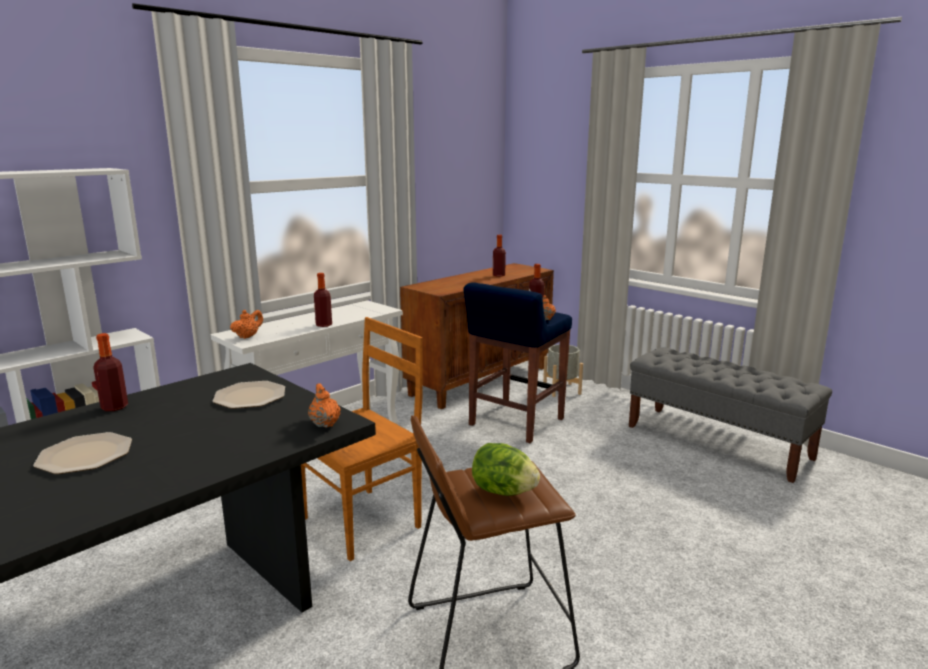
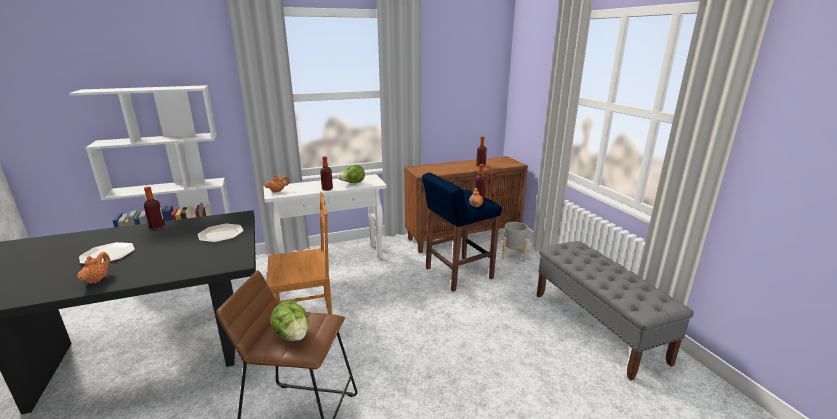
camera: 25 degrees right, 5 degrees up
(324, 423) = (229, 262): orange teapot -> orange teapot (97, 280)
(350, 314) = (352, 183): none -> lettuce

